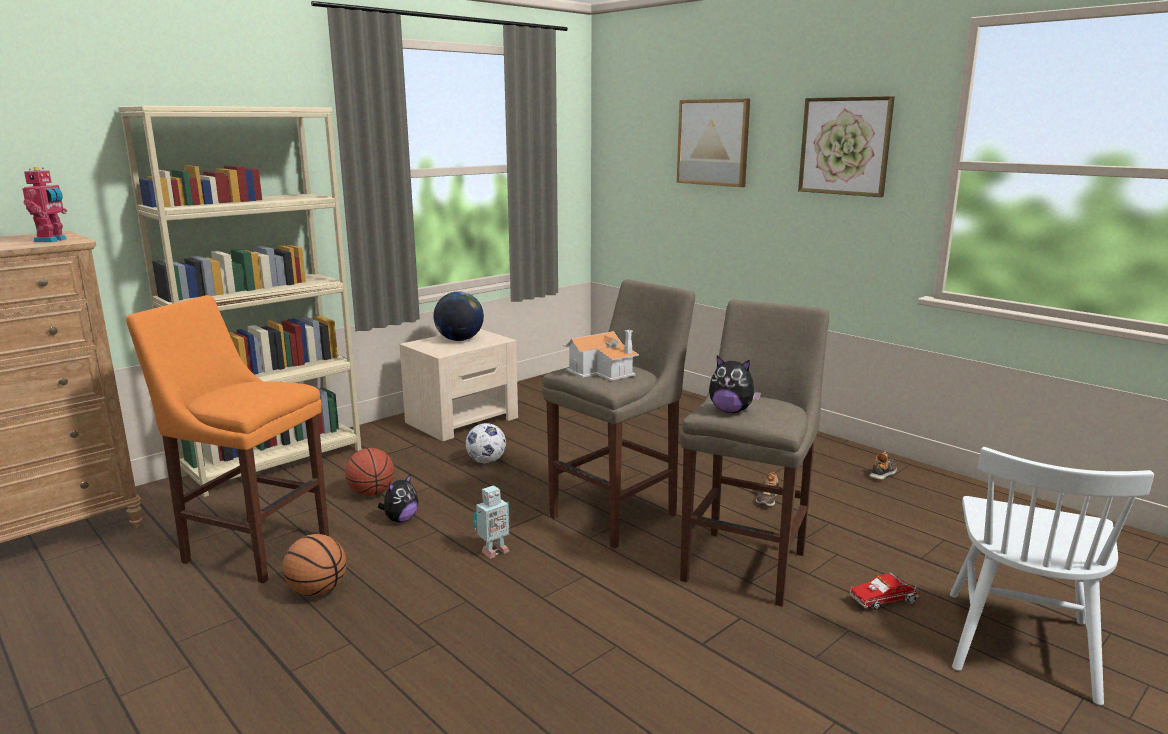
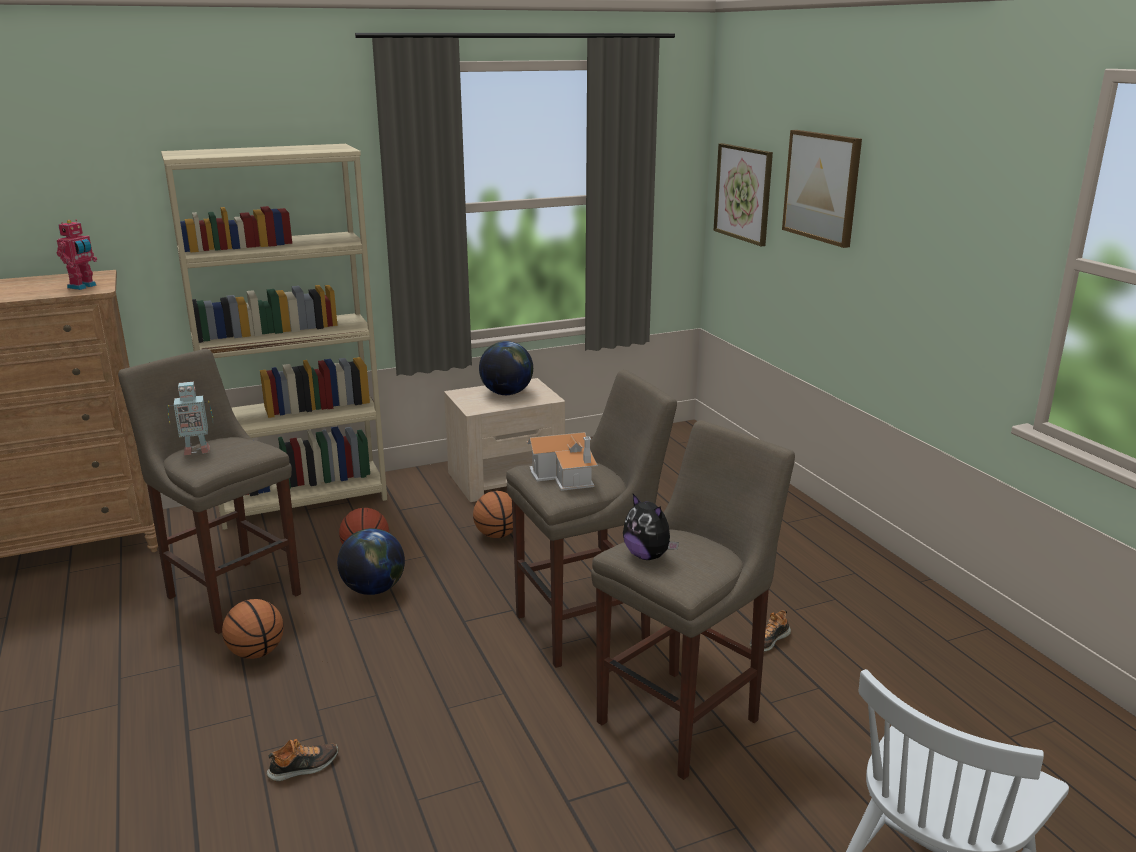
camera: 20 degrees right, 5 degrees up
(252, 547) = (231, 593): orange stool -> beige stool
(400, 519) = (374, 589): plush toy -> globe
(486, 461) = (497, 535): football -> basketball
(493, 551) = (435, 644): toy robot -> toy robot (196, 450)
(845, 146) = (954, 216): picture -> picture (743, 193)
(883, 473) = (940, 634): shoe -> shoe (304, 767)
(885, 600) = (808, 802): toy truck -> none

